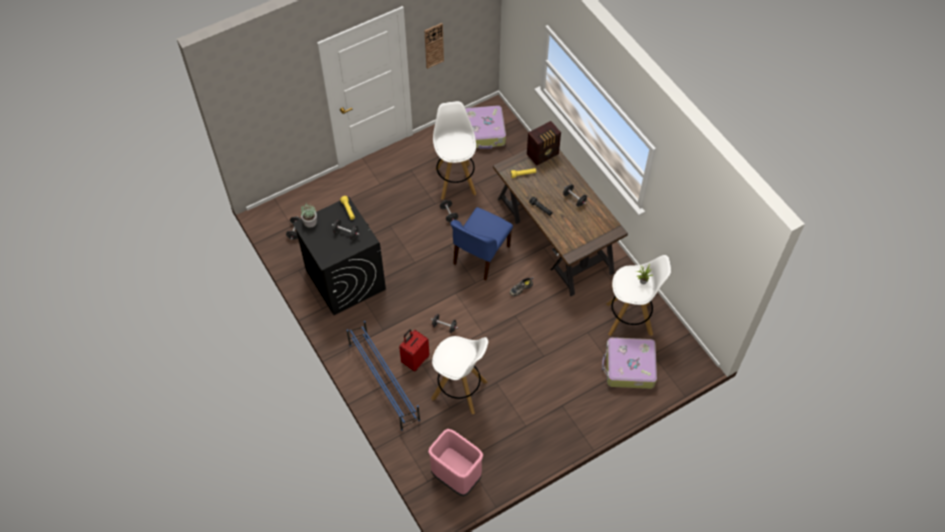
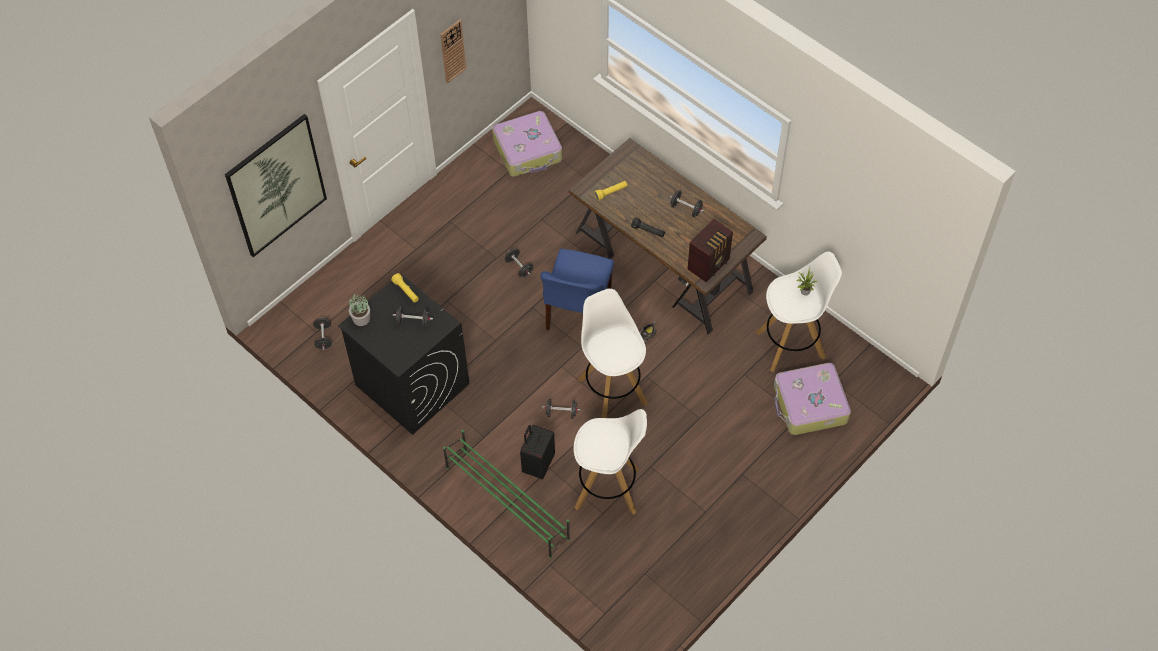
camera: 15 degrees left, 0 degrees up
(276, 113) = (276, 186): none -> picture
(384, 381) = (507, 502): blue shoe rack -> green shoe rack
(415, 360) = (537, 464): red suitcase -> black suitcase
(455, 180) = (512, 221): white stool -> white stool (612, 390)
(456, 477) = (639, 598): pink trash can -> none
(543, 154) = (628, 160): radio -> radio (709, 264)

